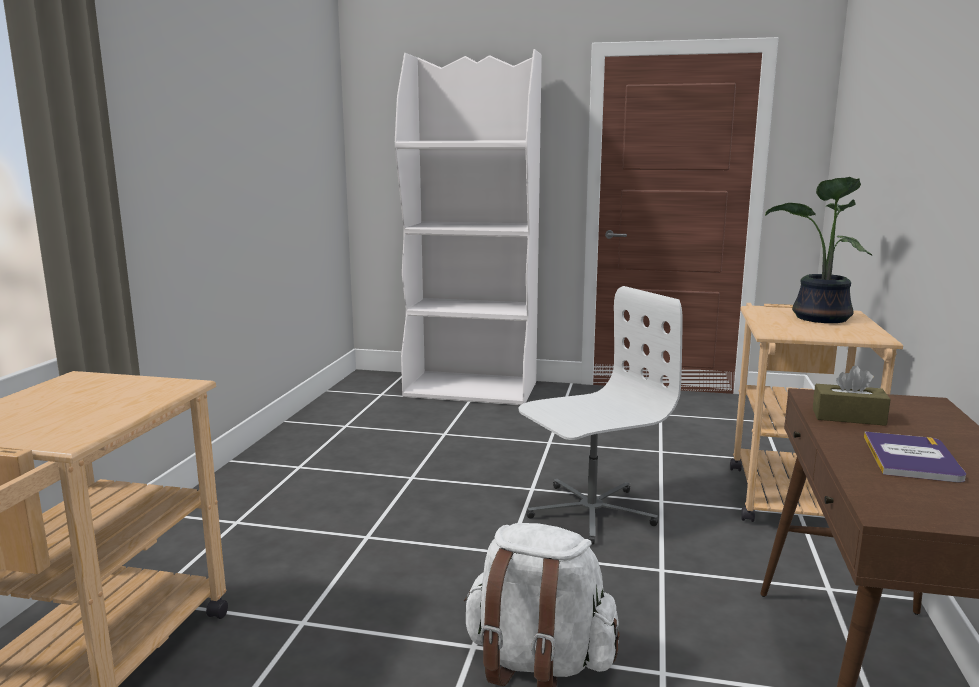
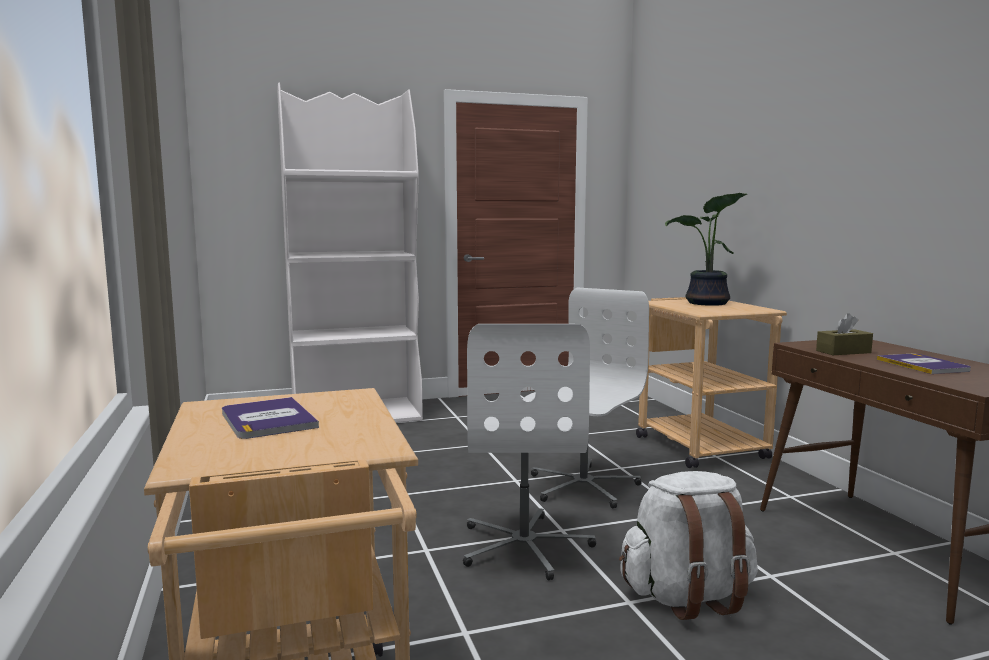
camera: 30 degrees left, 5 degrees down
(73, 398) = (268, 420): none -> book
(453, 558) = (525, 546): none -> white office chair

